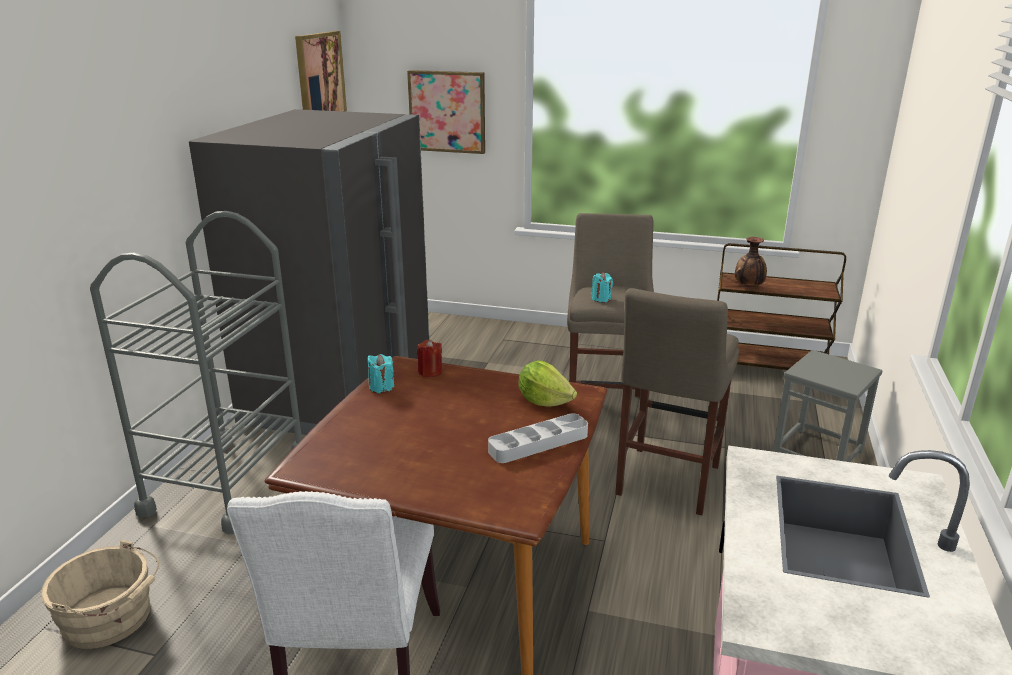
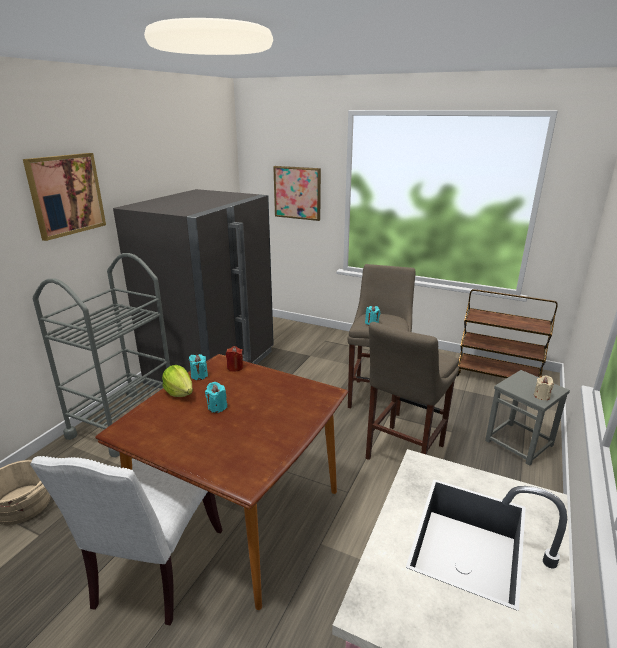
camera: 10 degrees right, 0 degrees up
(320, 77) = (217, 169): picture -> picture (66, 195)
(430, 425) = (217, 407): none -> turquoise candle
(538, 443) = (282, 428): grey tray -> none
(544, 401) = (300, 396): lettuce -> lettuce (179, 392)
(748, 287) = (485, 320): vase -> none
(849, 380) = (541, 396): none -> beige candle

